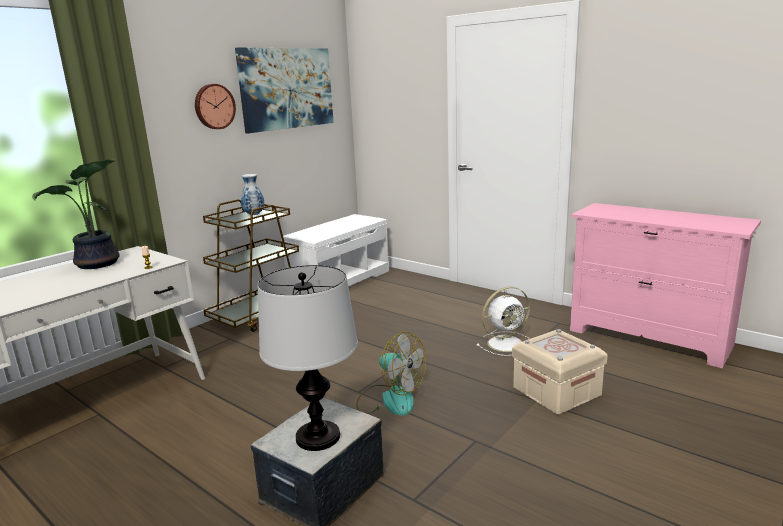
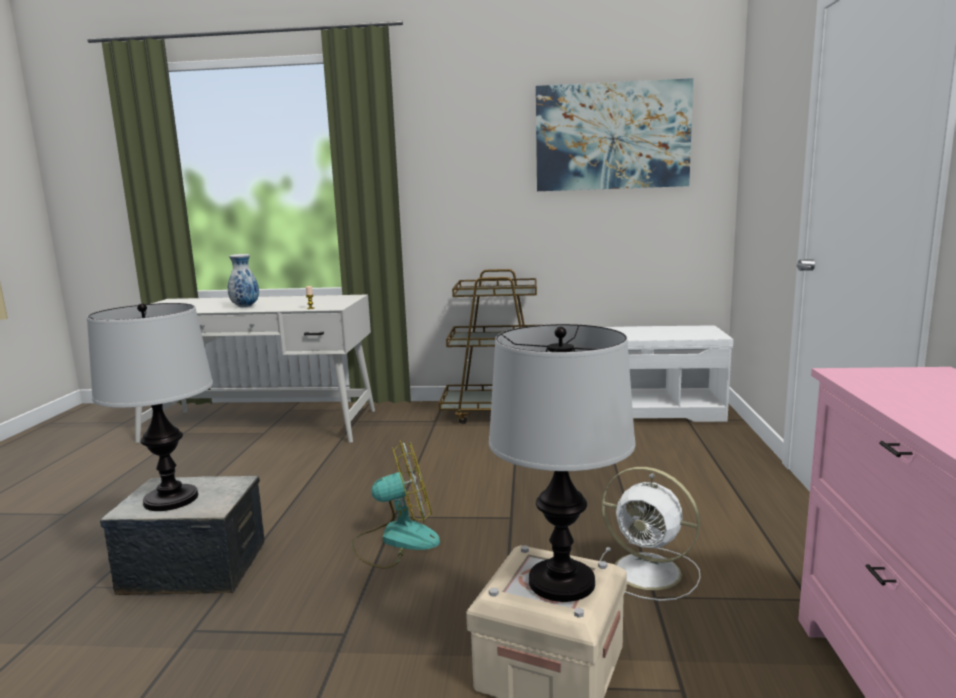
camera: 55 degrees right, 5 degrees down
(97, 264) = (306, 299): potted plant -> none
(214, 106) = (497, 157): wall clock -> none
(253, 214) = (509, 289): vase -> vase (245, 306)
(390, 399) = (396, 540): fan -> fan turned 105 degrees counterclockwise
(563, 343) = (561, 581): none -> table lamp

